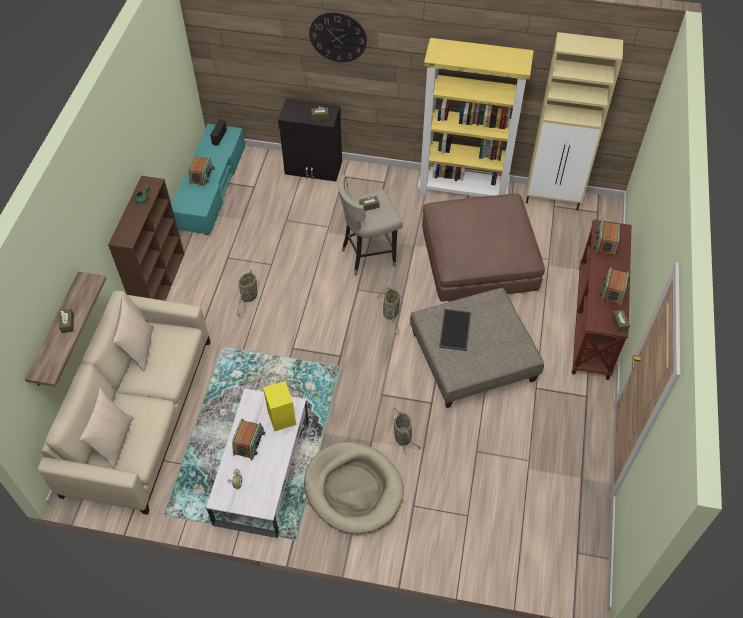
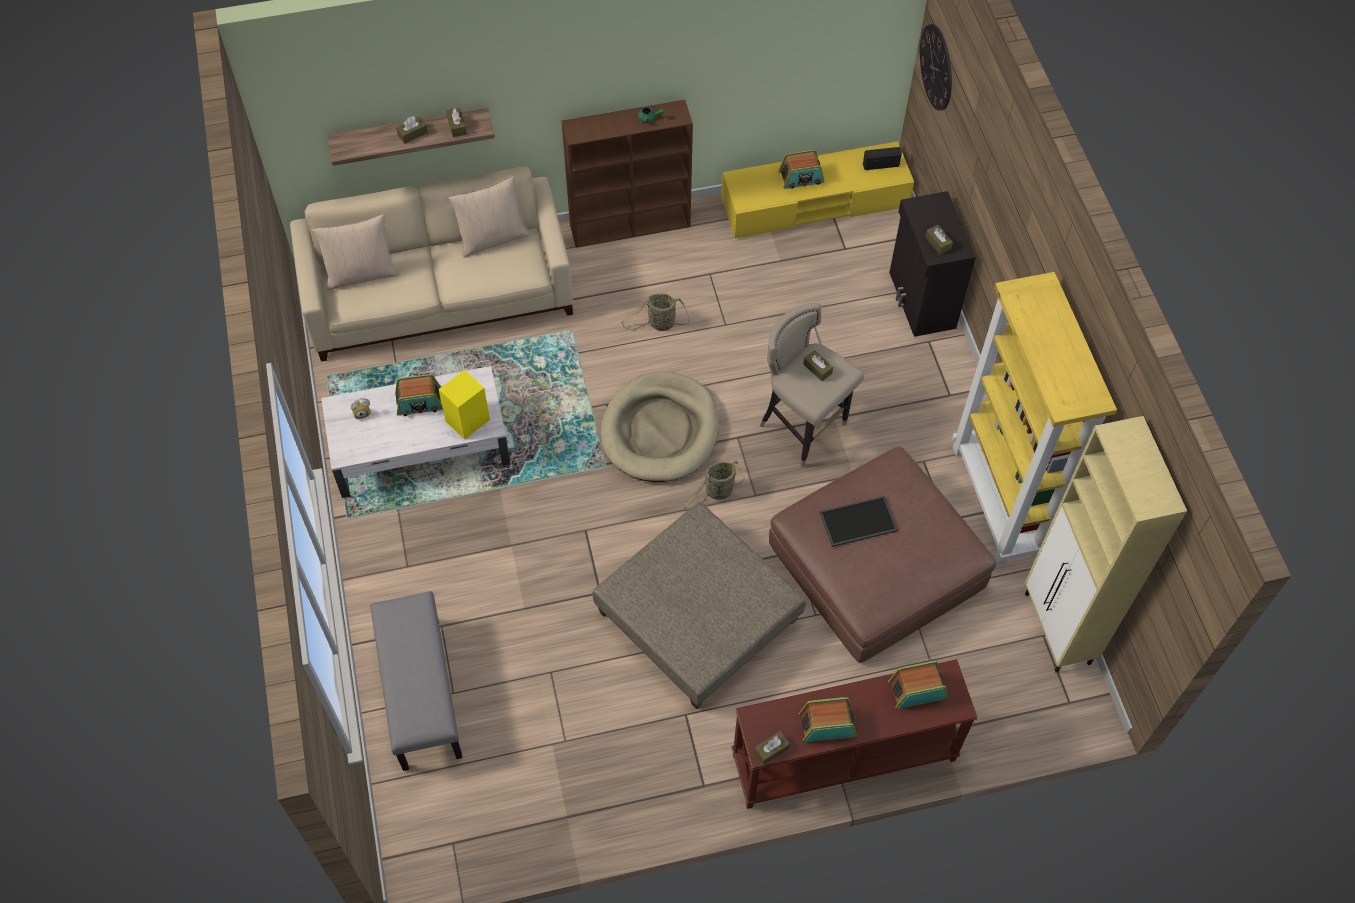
camera: 65 degrees right, 5 degrees up
(81, 294) = (457, 126): none -> brown tissue box
(211, 187) = (814, 203): turquoise tv stand -> yellow tv stand
(338, 37) = (1004, 172): wall clock -> wall clock (936, 67)
(353, 489) = (437, 551): beige dog bed -> beige dog bed (660, 430)
(402, 436) = (534, 577): basket -> none
(456, 330) = (695, 564): tray -> tray (858, 522)
(459, 536) = (420, 693): none -> grey bench

